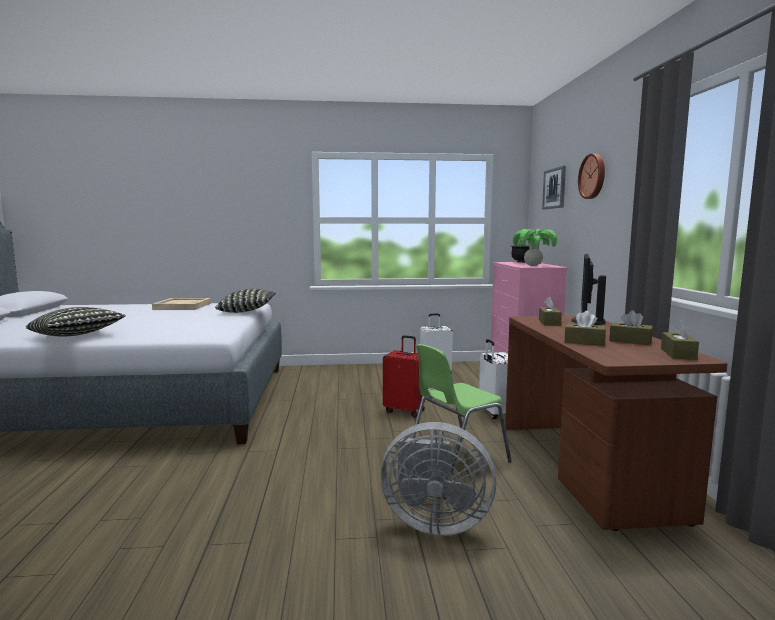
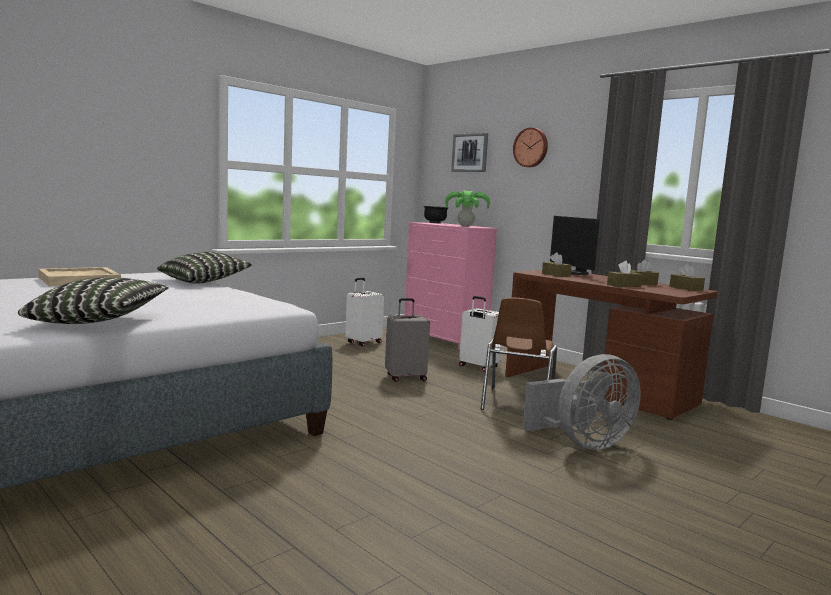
camera: 40 degrees left, 0 degrees up
(405, 410) = (405, 377): red suitcase -> grey suitcase
(455, 459) = (516, 403): green chair -> brown chair

